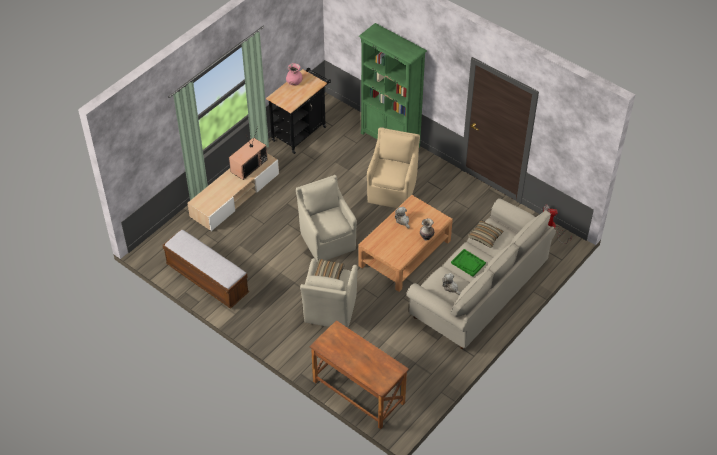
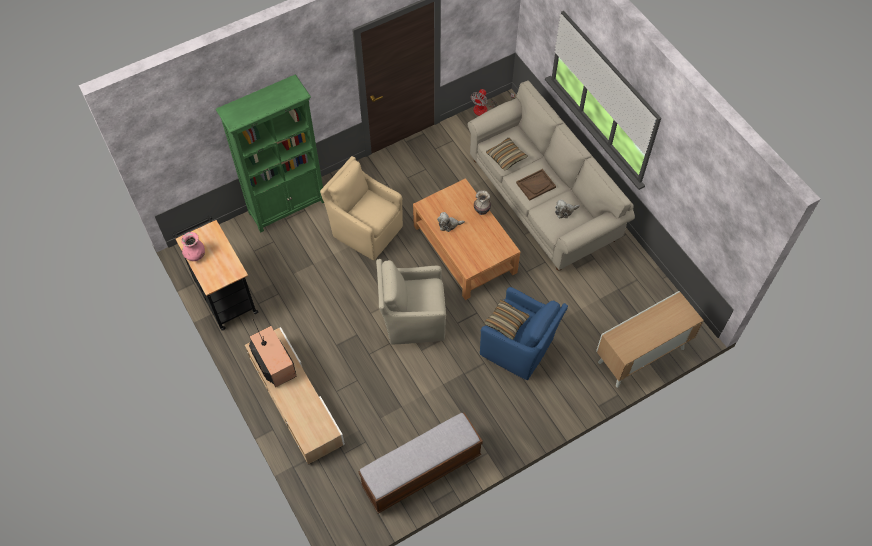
camera: 70 degrees left, 10 degrees up
(329, 310) = (518, 349): beige armchair -> blue armchair
(358, 392) = (641, 356): brown desk -> cabinet
(468, 263) = (536, 185): green tray -> brown tray

